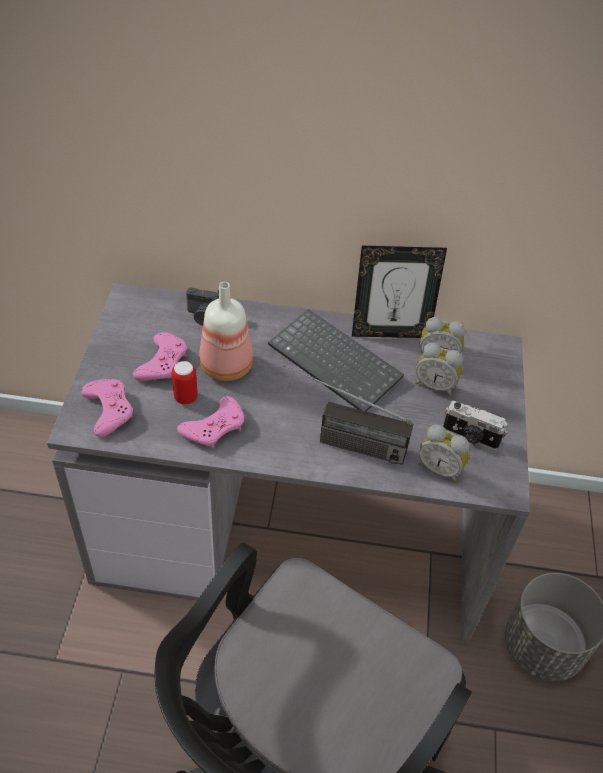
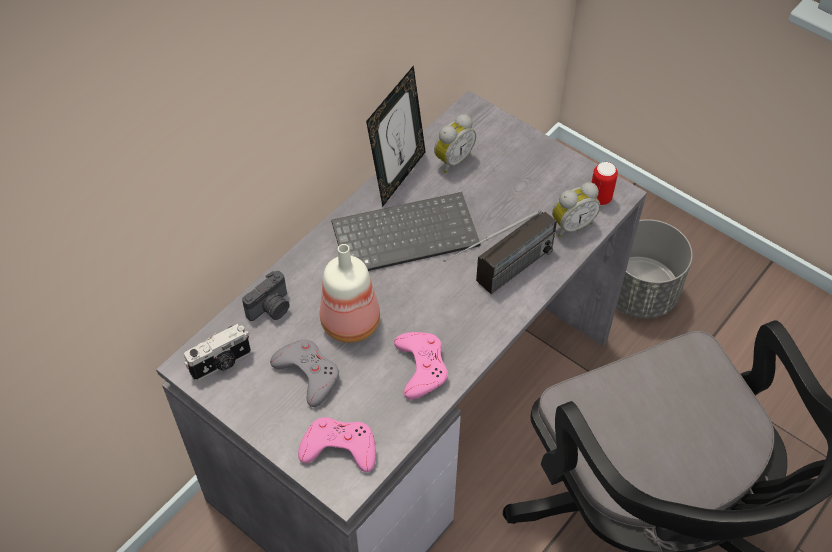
camera: 55 degrees left, 5 degrees up
(162, 362) = (308, 374): pink game controller -> grey game controller
(186, 398) = (368, 374): can -> can (600, 198)
(435, 385) = (481, 178): alarm clock -> none
(470, 437) = (552, 187): camera -> camera (221, 363)

